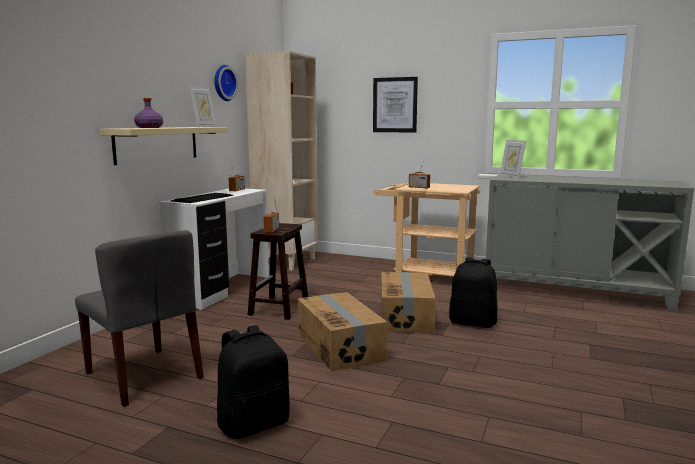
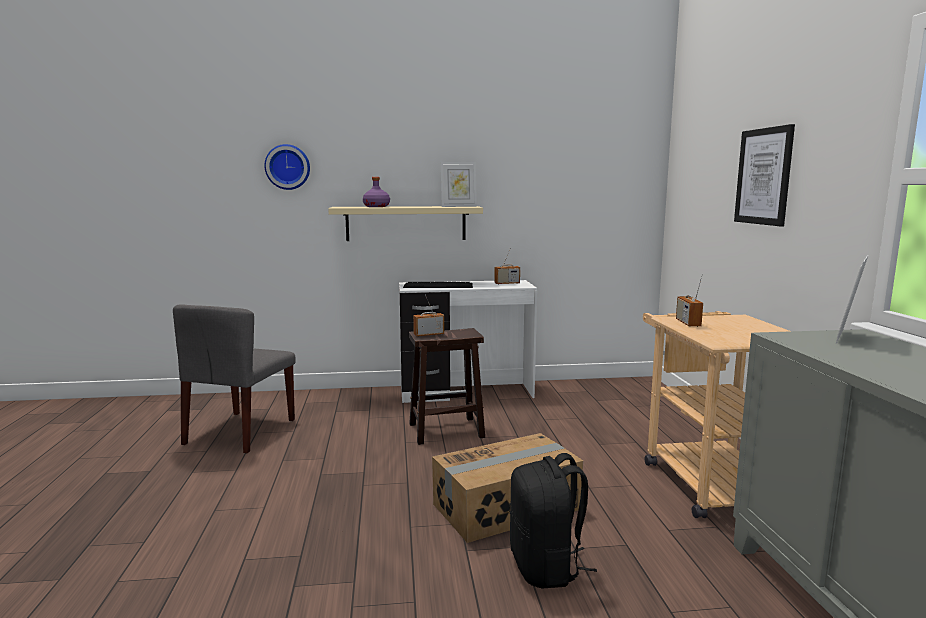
camera: 60 degrees right, 0 degrees up
(223, 83) = (524, 154): wall clock -> wall clock (288, 167)
(254, 424) = (159, 503): black backpack -> none
(286, 262) = (600, 389): beige bookcase -> none
(340, 346) = (365, 492): cardboard box -> none

